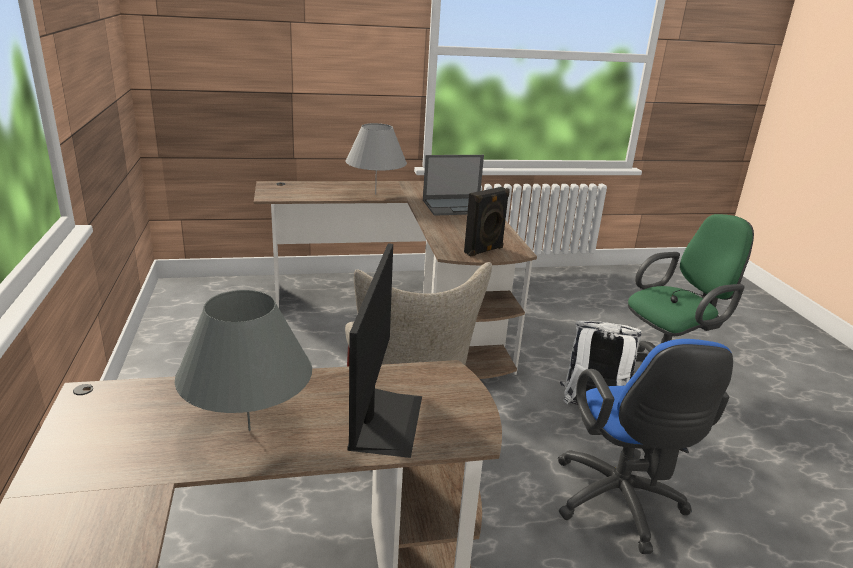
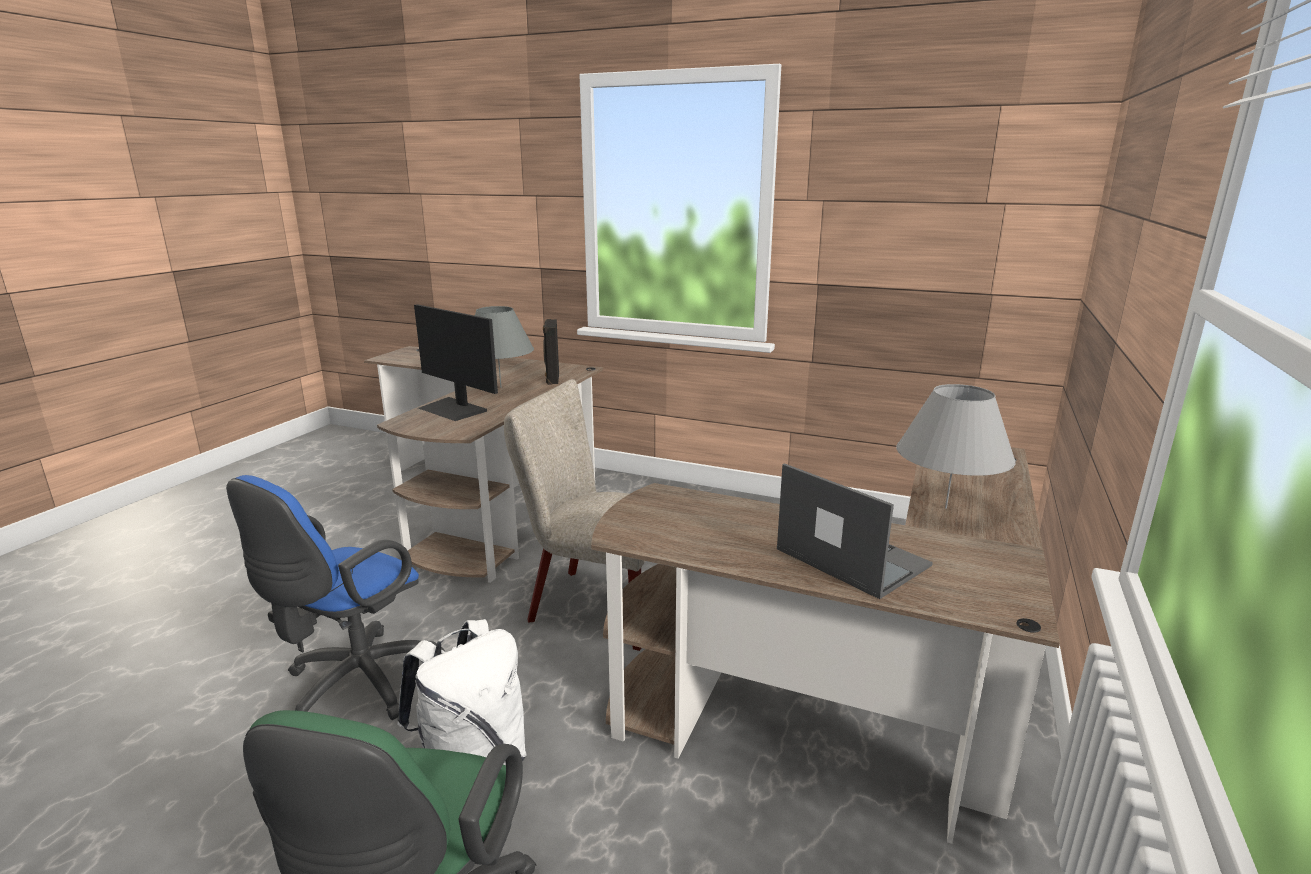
camera: 125 degrees right, 5 degrees down
(458, 207) = (850, 557): laptop -> laptop turned 120 degrees clockwise
(484, 250) = (646, 515): black speaker -> black speaker (552, 379)
(620, 505) = (355, 685): blue office chair -> blue office chair turned 90 degrees counterclockwise

